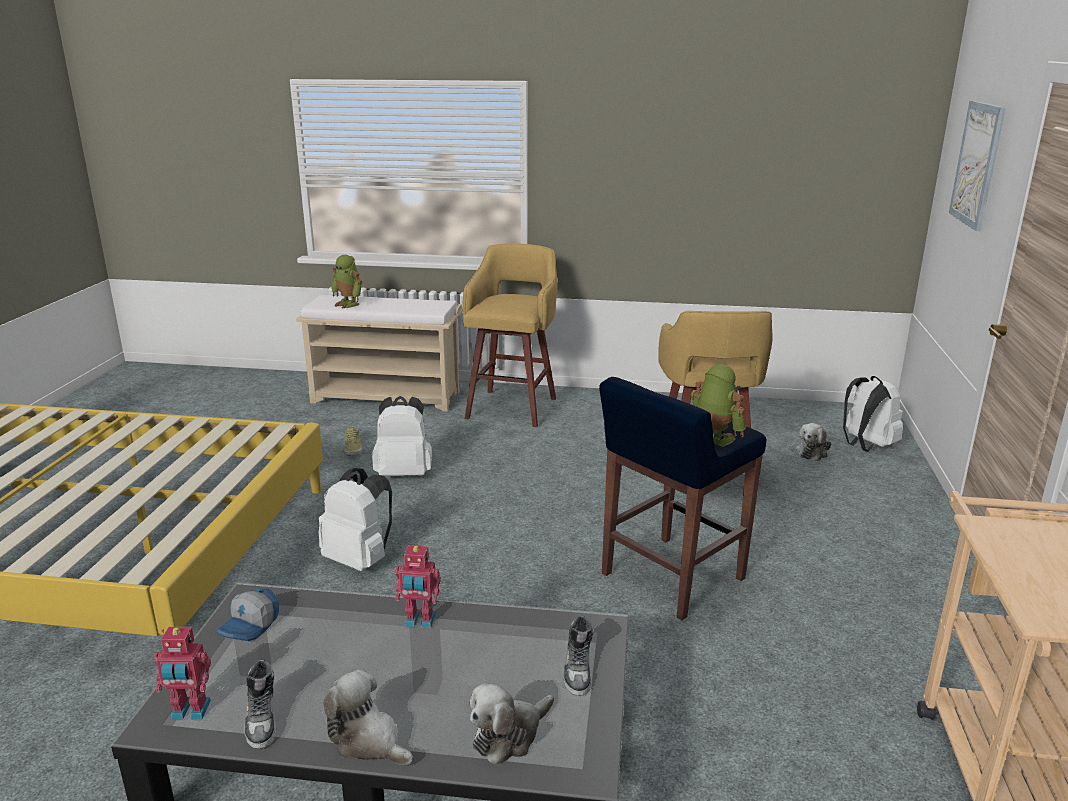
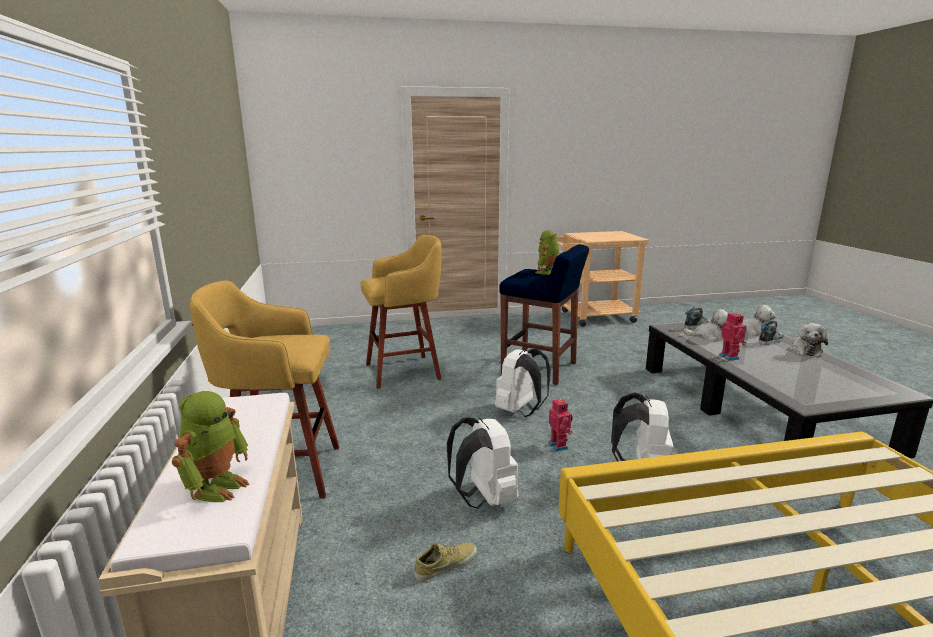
camera: 110 degrees left, 5 degrees down
(190, 712) = (881, 387): toy robot -> toy robot (559, 446)
(251, 626) = (818, 394): cap -> none
(262, 719) = (845, 371): shoe -> shoe (770, 341)
(812, 452) = (355, 346): plush toy -> plush toy (709, 337)
(866, 445) = (340, 334): white backpack -> white backpack (520, 411)
(977, 164) = (330, 147): picture -> none

